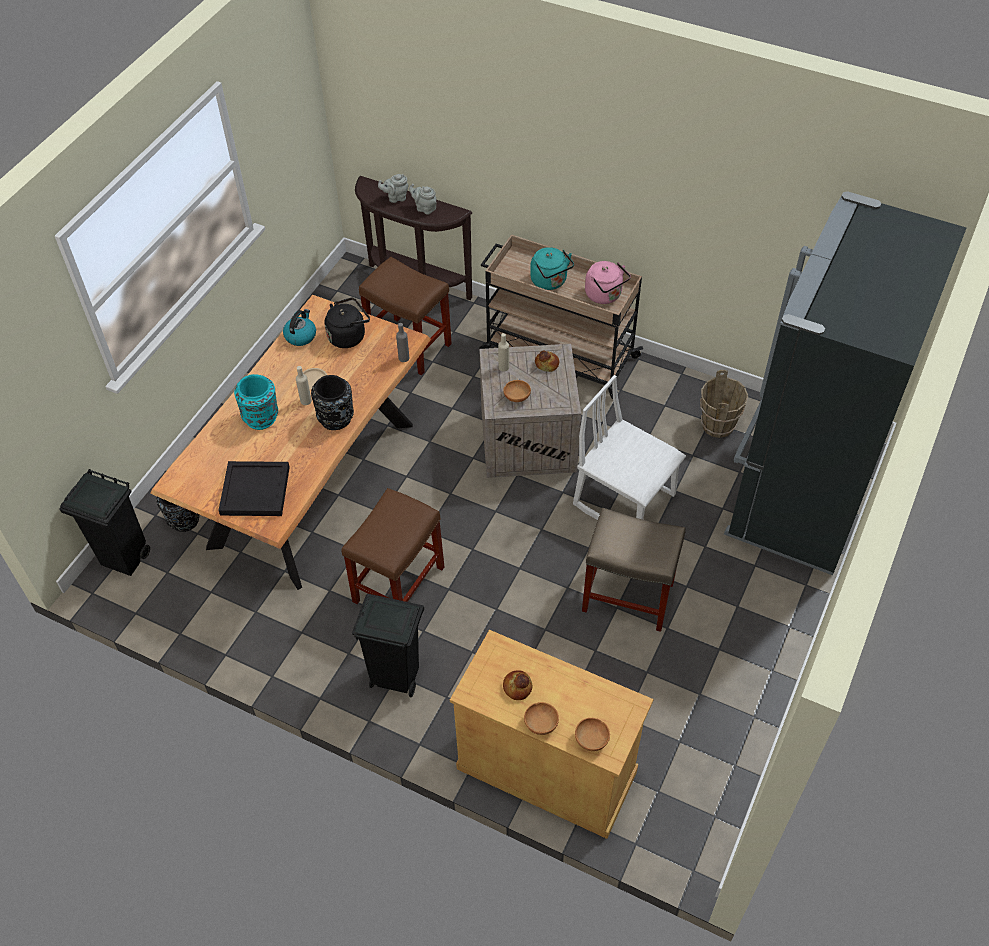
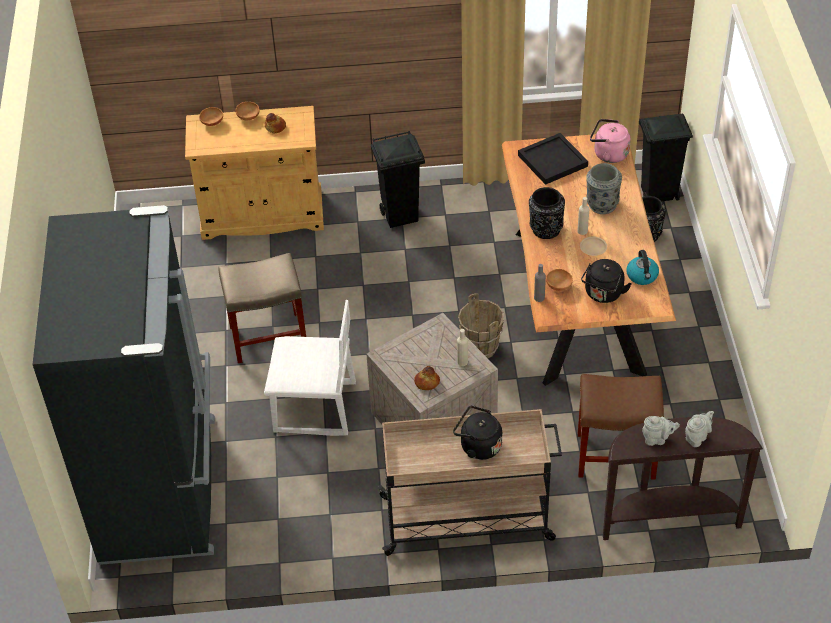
camera: 150 degrees right, 5 degrees down
(261, 418) = (601, 205): turquoise vase -> grey vase
(398, 585) = (447, 266): brown stool -> none
(517, 396) = (431, 342): brown bowl -> brown bowl (559, 286)
(550, 282) = (478, 446): turquoise kettle -> black kettle
(605, 295) = (415, 456): pink kettle -> pink kettle (608, 154)
(718, 425) = (267, 518): brown bucket -> brown bucket (480, 348)

